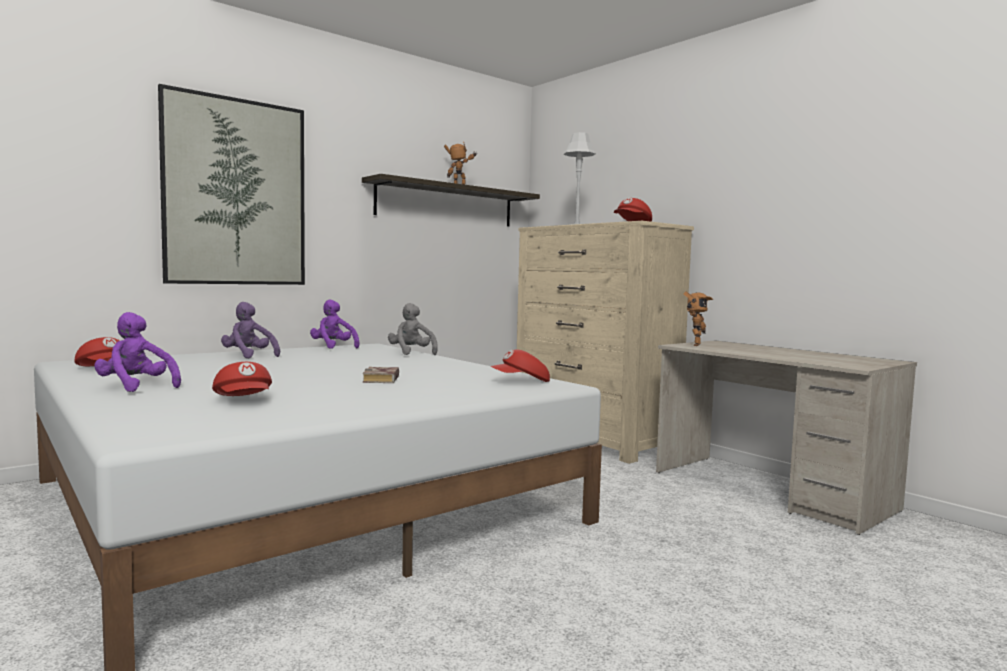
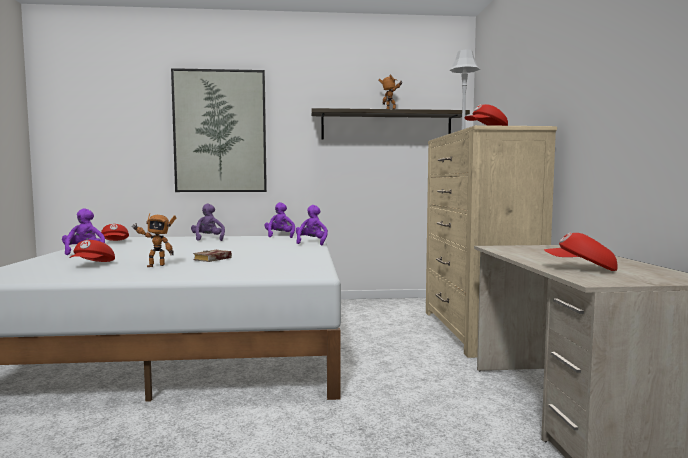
camera: 35 degrees right, 0 degrees up
(411, 353) = (311, 243): grey plush toy -> purple plush toy
(521, 382) = (295, 269): red cap -> red cap (581, 269)
(694, 345) = (513, 247): toy robot -> toy robot (155, 266)

